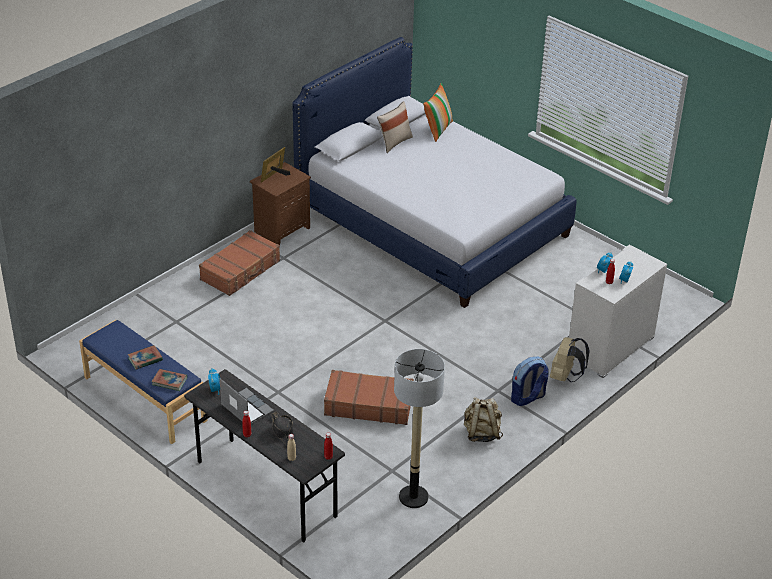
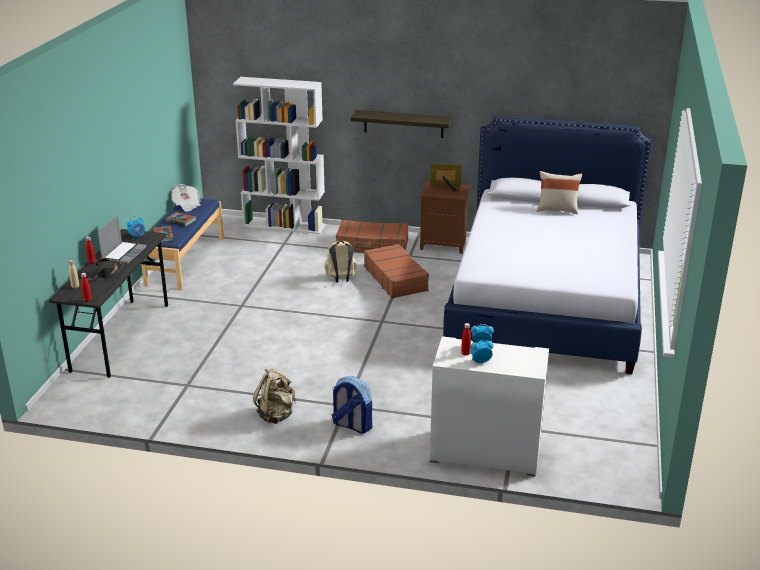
camera: 60 degrees right, 10 degrees down
(108, 344) = (186, 205): none -> newspaper
(136, 306) = (285, 225): none -> white bookcase
(223, 137) = (403, 124): none -> shelf
(368, 404) = (263, 348): brown suitcase -> brown suitcase (396, 278)
(413, 497) = (161, 406): floor lamp -> none
(437, 129) = (608, 220): pillow -> none
(565, 376) = (407, 438): beige backpack -> beige backpack (341, 279)

